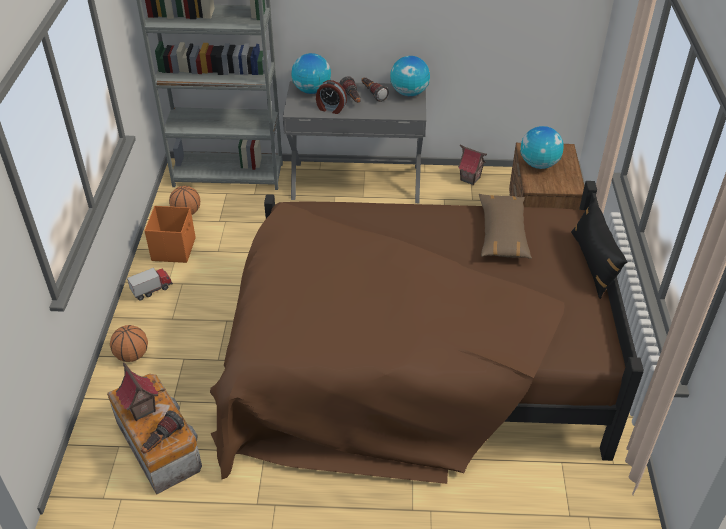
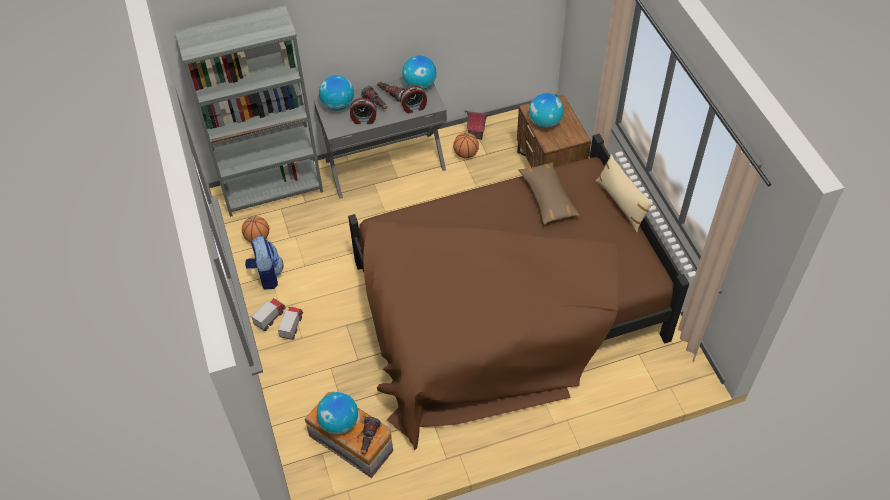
camera: 20 degrees left, 10 degrees up
(132, 355) = (288, 379): basketball -> basketball (466, 154)
(141, 409) = (339, 422): toy house -> globe
(168, 305) = (292, 326): none -> toy truck
(174, 249) = (267, 275): orange storage box -> backpack
(391, 110) = (414, 107): none -> alarm clock
(593, 263) = (621, 203): black pillow -> beige pillow

